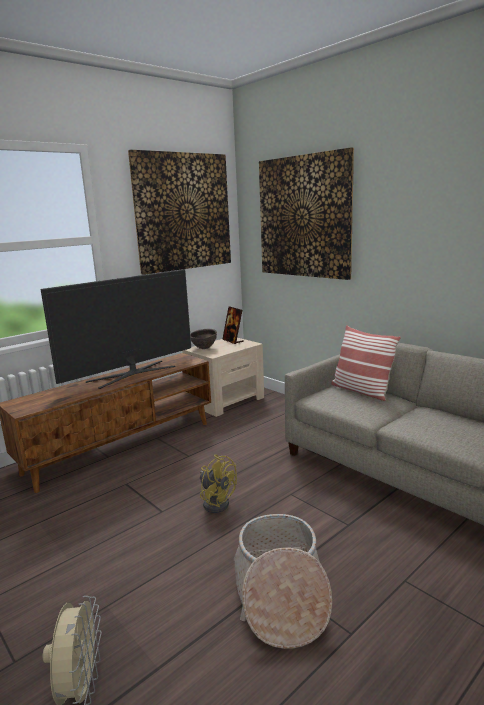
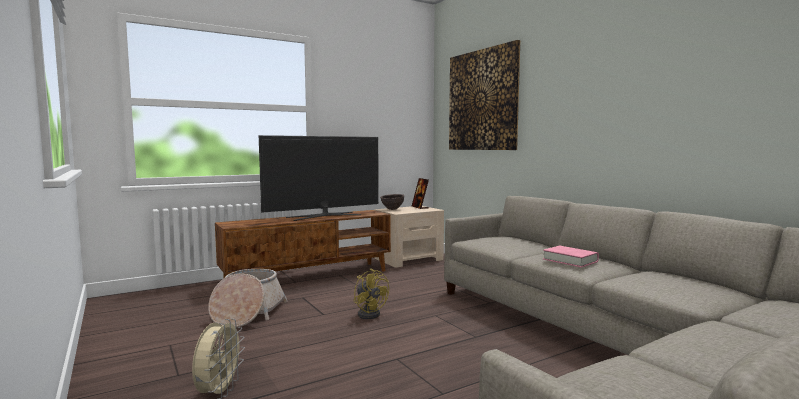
camera: 10 degrees right, 10 degrees down
(183, 212) = (384, 95): picture -> none
(280, 595) = (395, 367): basket -> basket (247, 313)
(361, 391) = (513, 239): pillow -> none
(446, 430) = (570, 260): none -> pink book

